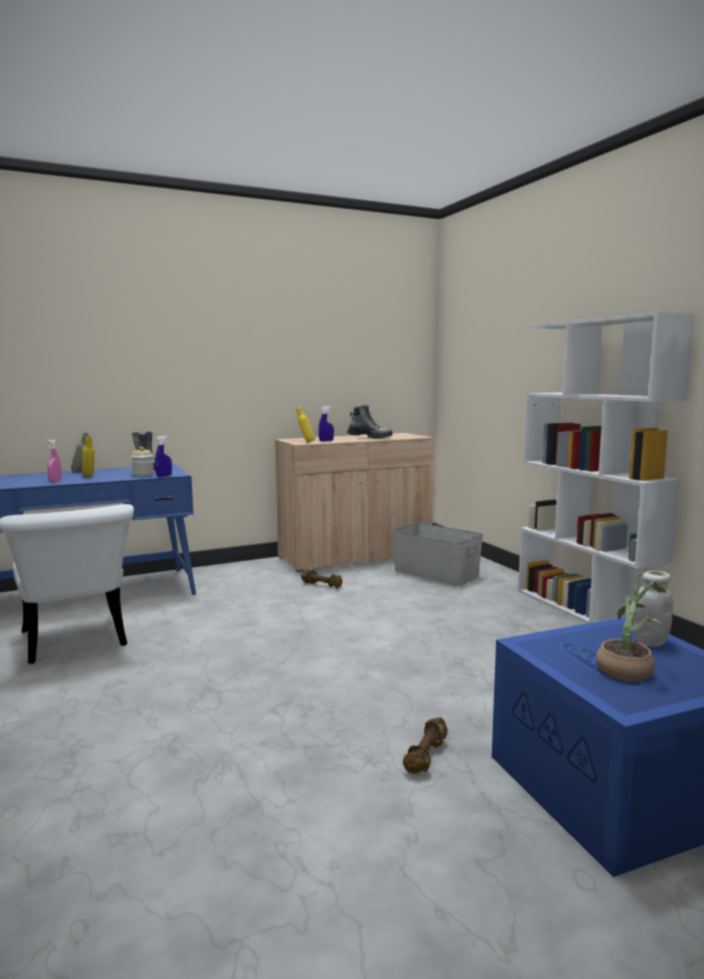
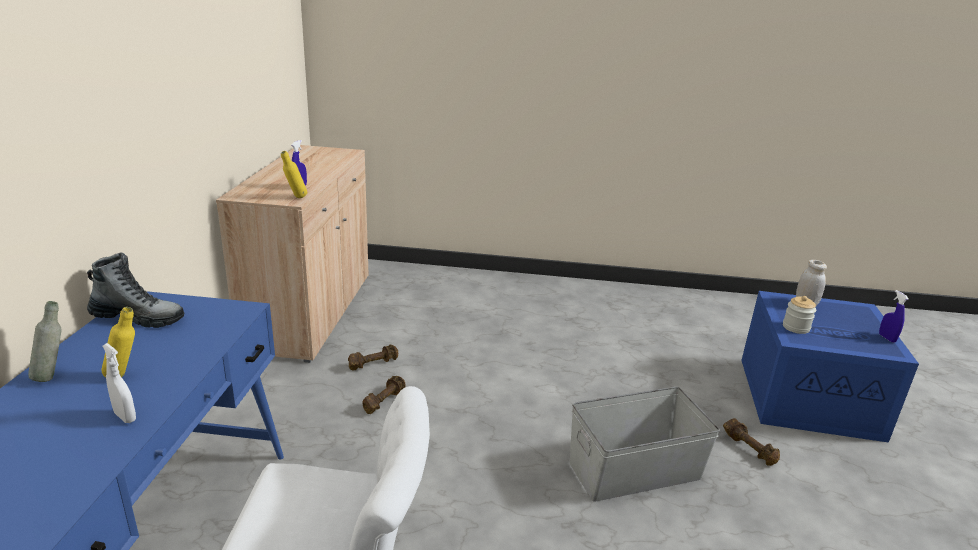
camera: 60 degrees left, 15 degrees up
(55, 481) = (125, 417): pink spray bottle -> white spray bottle
(143, 475) = (202, 332): jar -> jar (796, 327)
(164, 476) = (243, 321): blue spray bottle -> blue spray bottle (887, 338)
(283, 599) = (383, 401): none -> brown dumbbell
(369, 437) = (310, 166): boot -> none
(436, 574) = (423, 299): grey storage box -> grey storage box (635, 471)
(586, 611) = (573, 286): white bookcase -> none
(627, 668) = (843, 328): potted plant -> none

